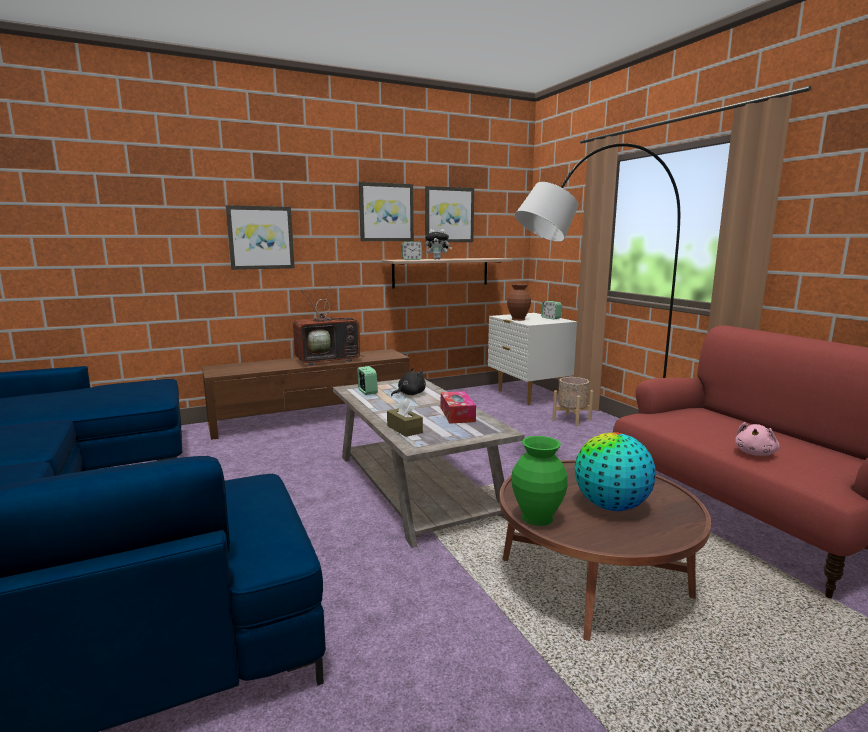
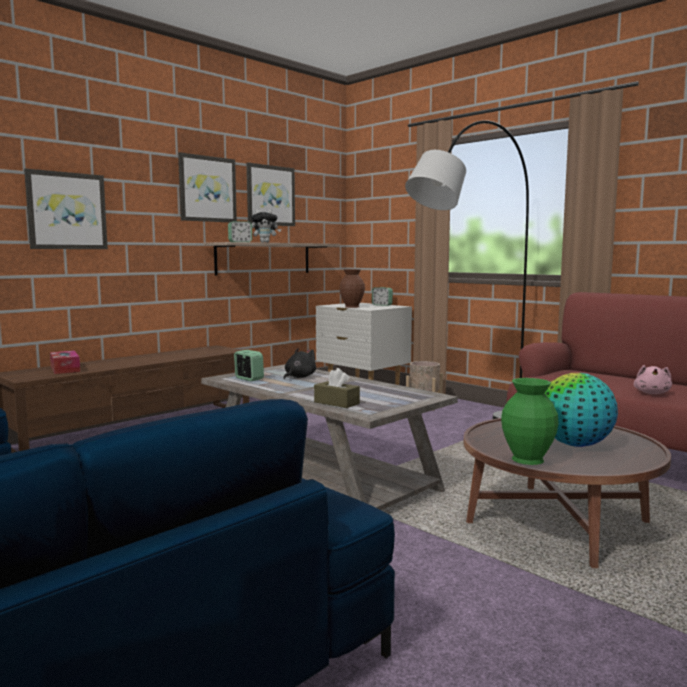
camera: 20 degrees left, 5 degrees down
(329, 360) = (156, 358): television -> none
(457, 414) = (372, 388): tissue box -> tissue box (65, 369)

